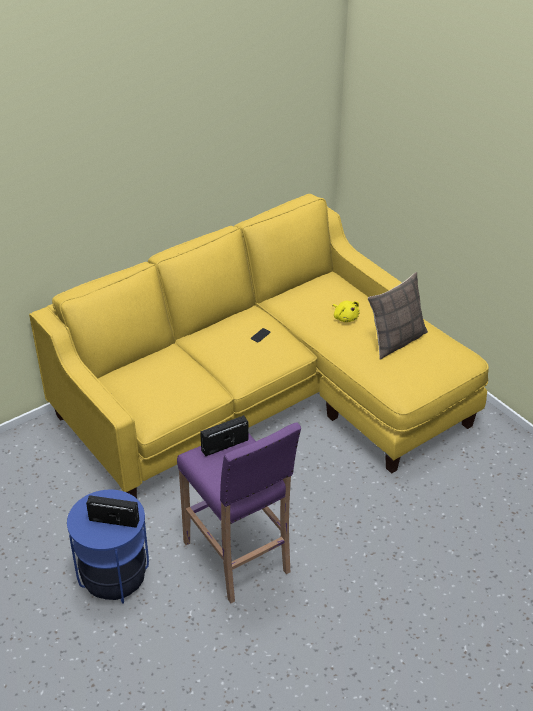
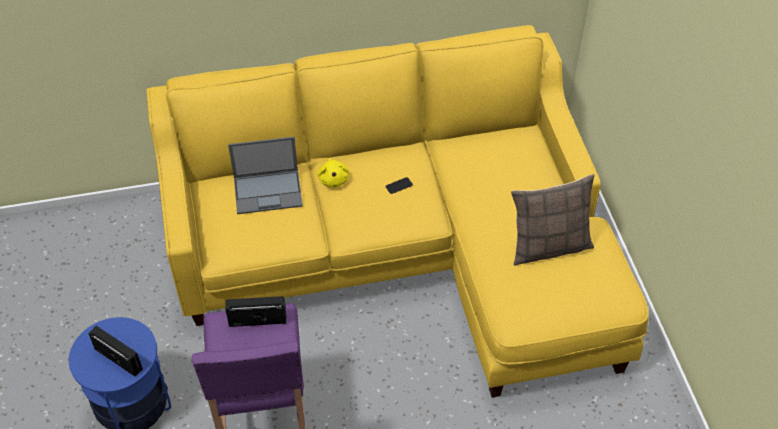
camera: 25 degrees right, 10 degrees up
(161, 368) = (269, 191): none -> laptop
(345, 317) = (507, 195): yellow plush toy -> yellow plush toy (333, 179)

